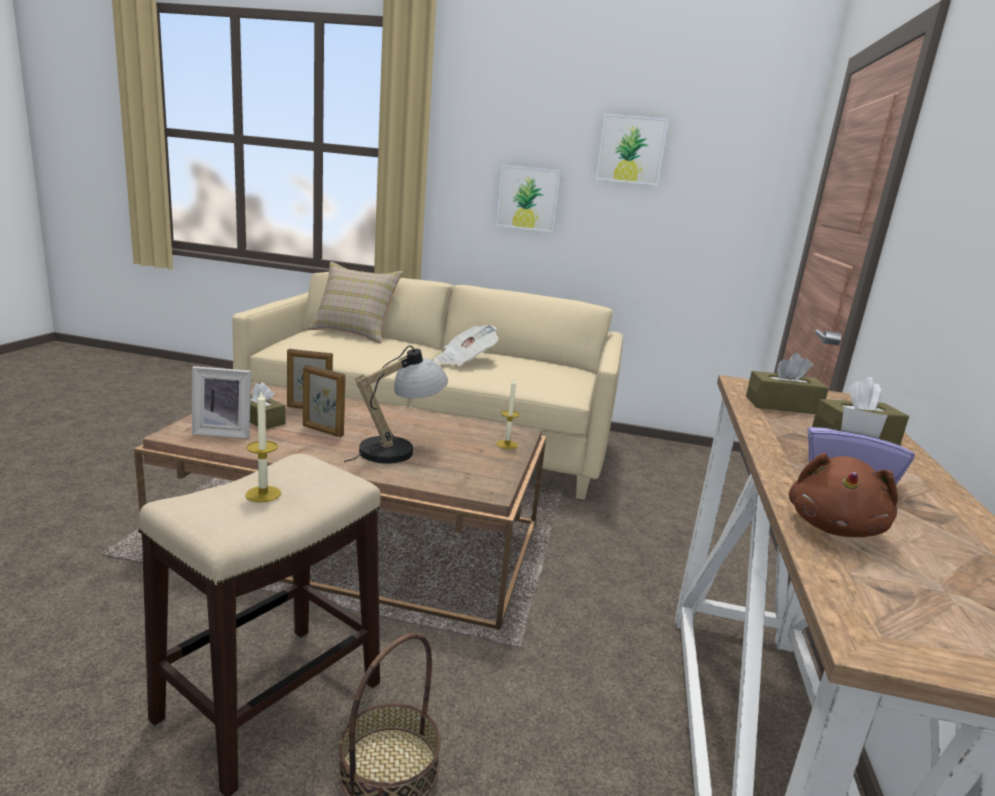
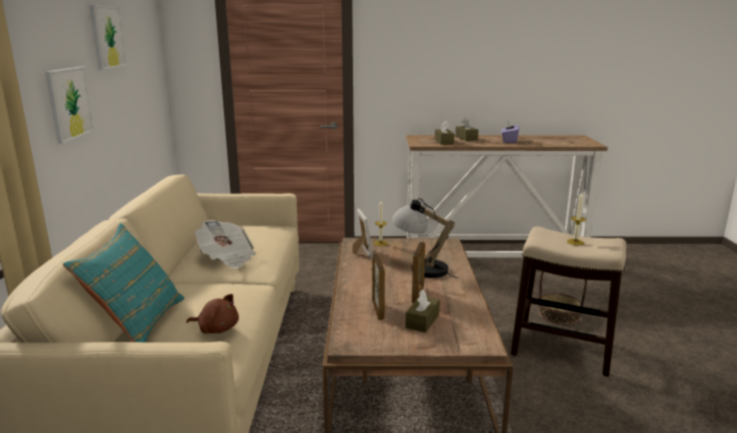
camera: 100 degrees left, 0 degrees up
(224, 432) = (460, 327): picture frame -> picture frame (361, 254)
(354, 333) = (137, 322): beige pillow -> turquoise pillow
(834, 527) = (547, 143): brown plush toy -> brown plush toy (217, 329)

